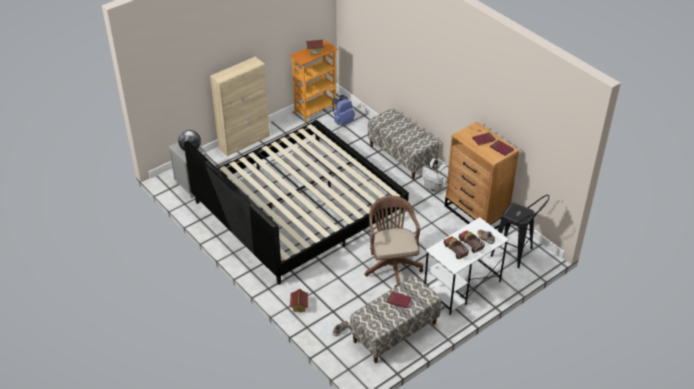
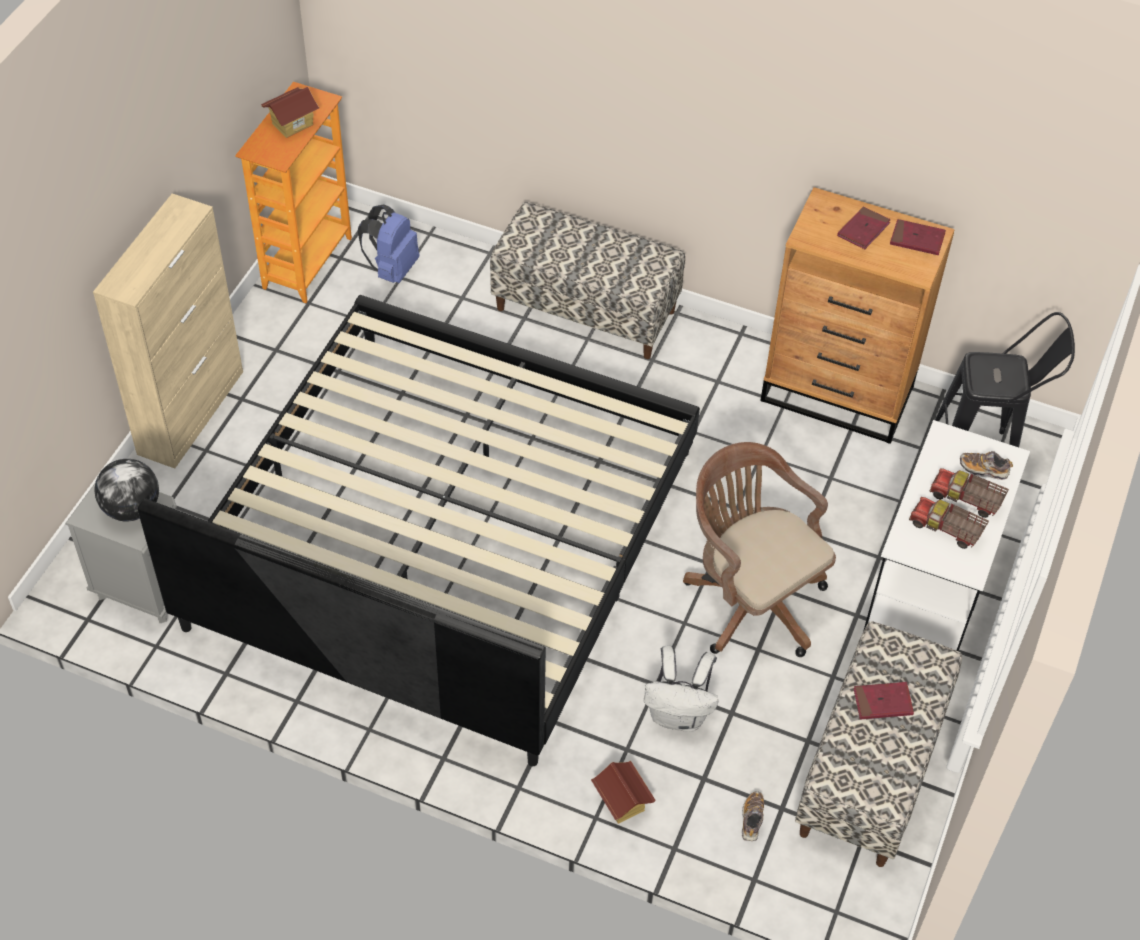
camera: 30 degrees left, 10 degrees up
(434, 188) = (710, 365): white backpack -> white backpack (679, 715)

